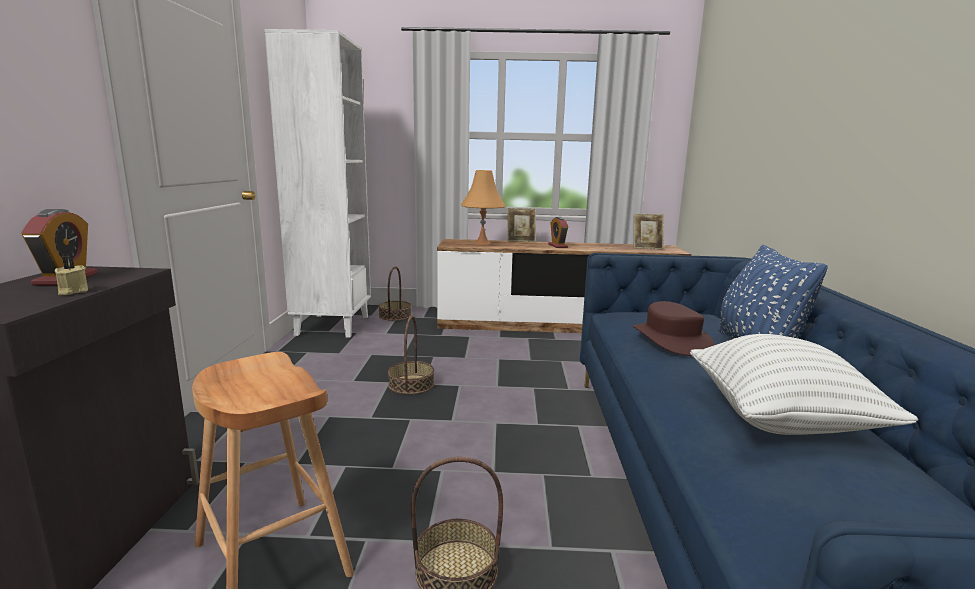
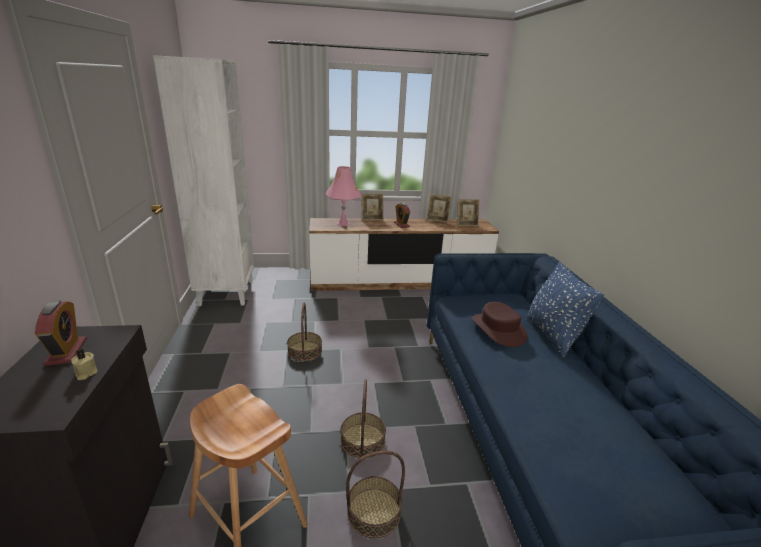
camera: 10 degrees left, 10 degrees up
(395, 315) = (274, 278): basket -> basket (363, 440)
(482, 243) = (343, 224): orange table lamp -> pink table lamp
(608, 244) = (437, 220): none -> picture frame
(780, 420) = (574, 407): white pillow -> none

